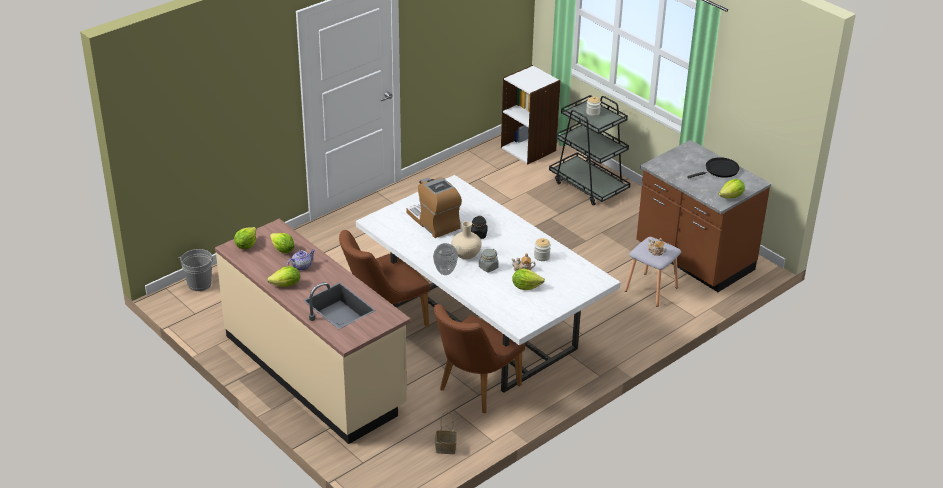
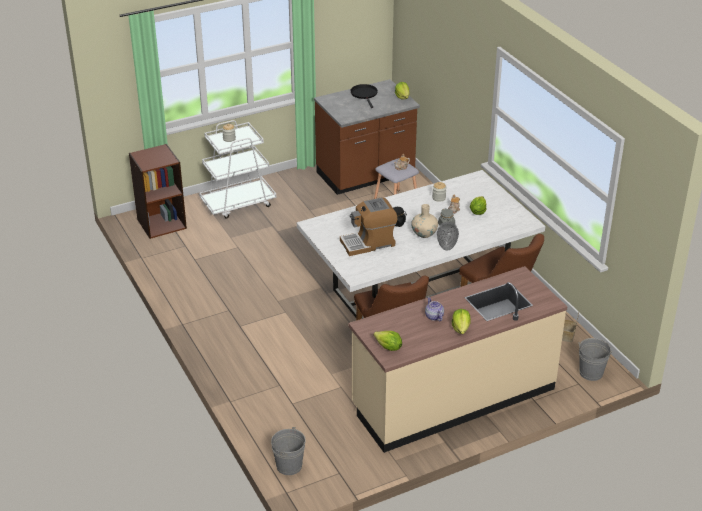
camera: 75 degrees left, 0 degrees up
(282, 250) = (404, 325): lettuce -> none
(384, 472) = (591, 373): none -> grey bucket
(529, 149) = (161, 223): white bookcase -> brown bookcase
(588, 186) = (238, 203): black cart -> white cart

